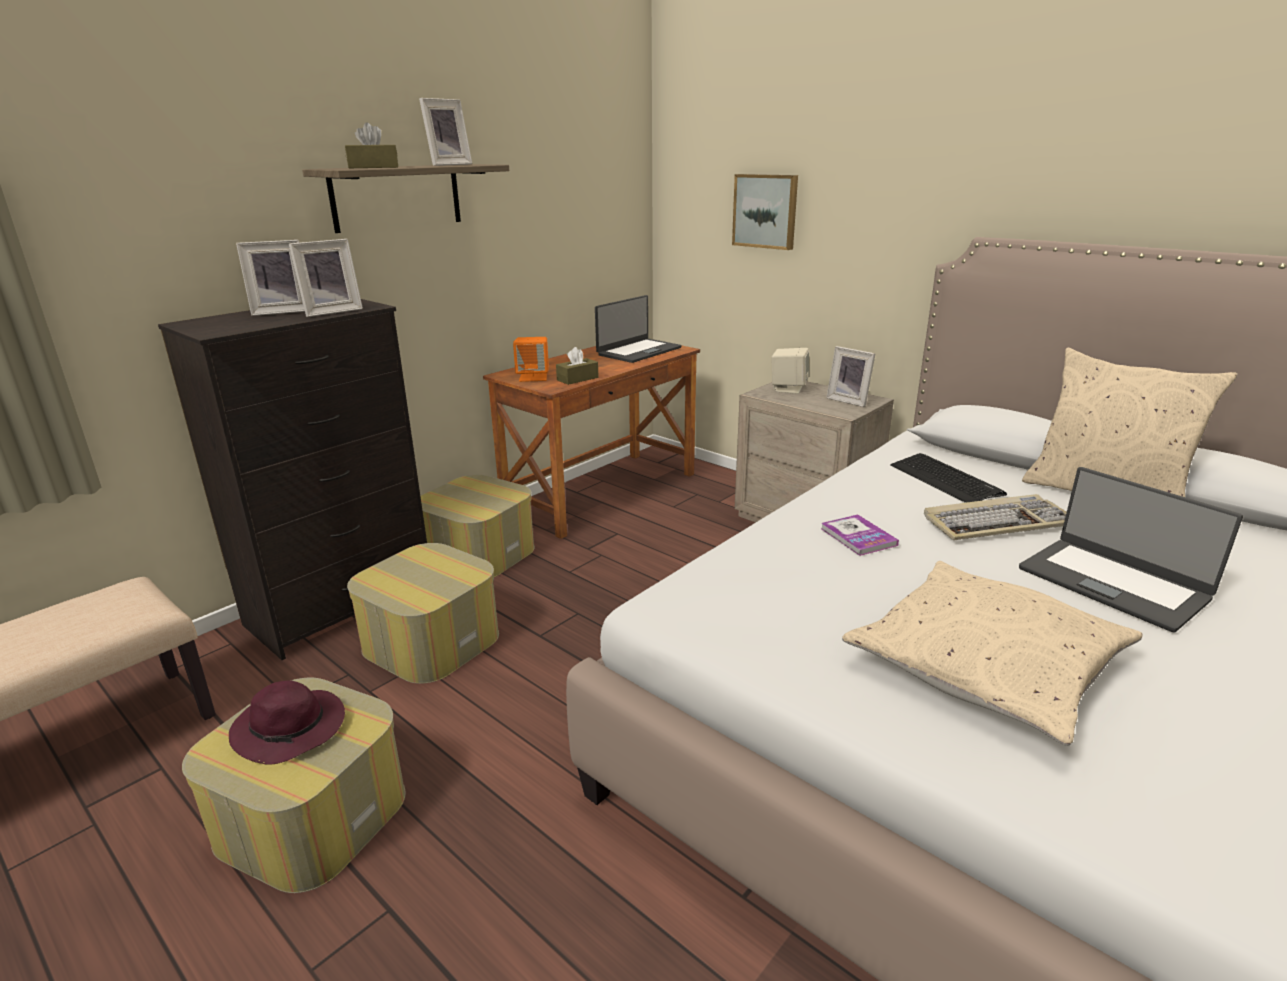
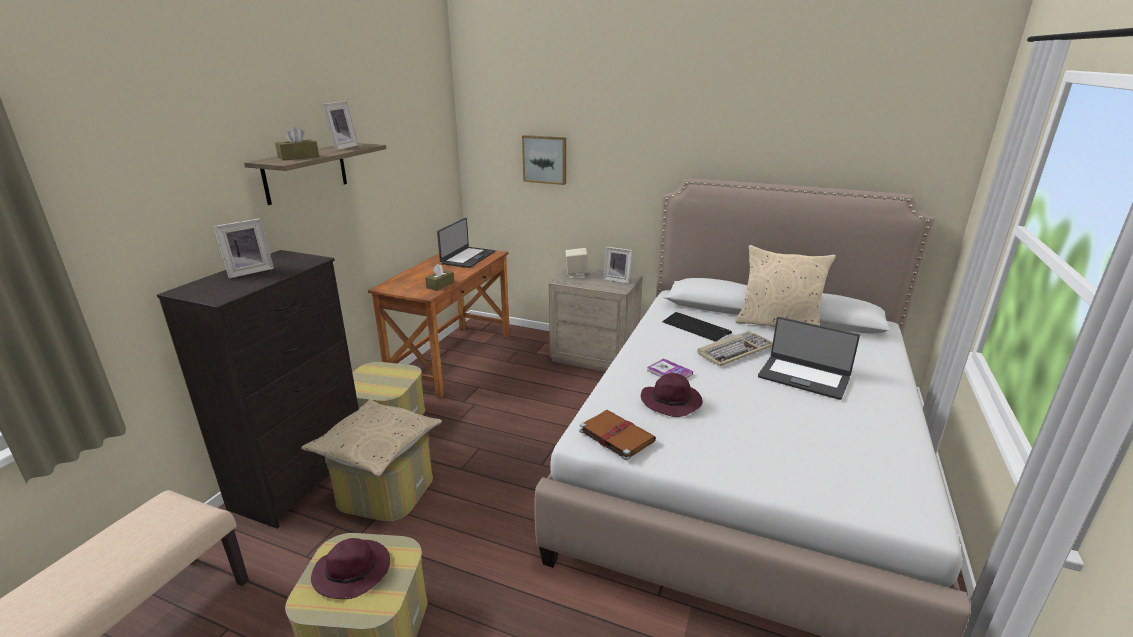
camera: 20 degrees left, 0 degrees up
(331, 311) = (290, 267): picture frame -> none
(533, 377) = (407, 287): orange speaker -> none
(708, 612) = (615, 435): none -> brown book
(834, 580) = (672, 402): none -> purple hat
(986, 664) = (767, 435): beige pillow -> beige pillow (375, 446)

